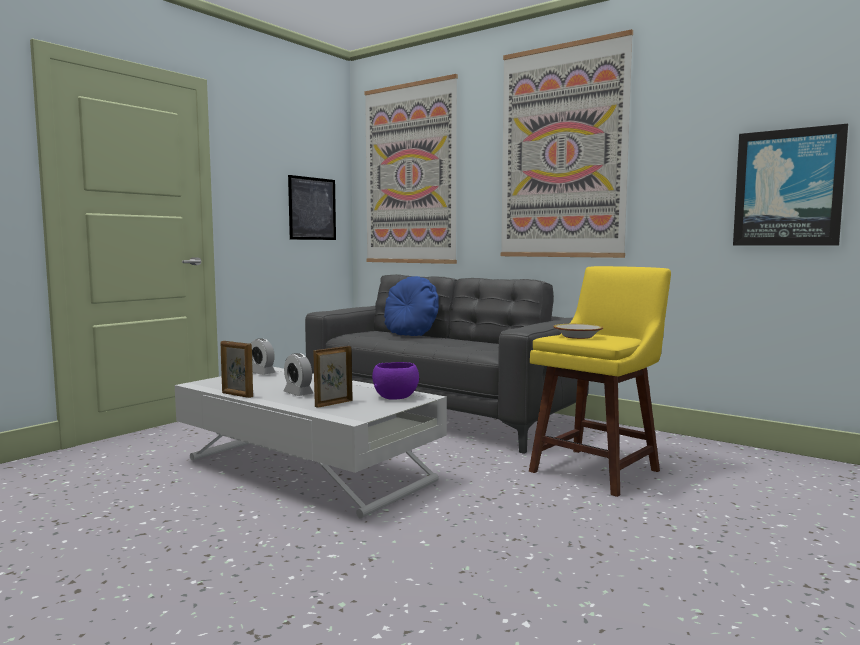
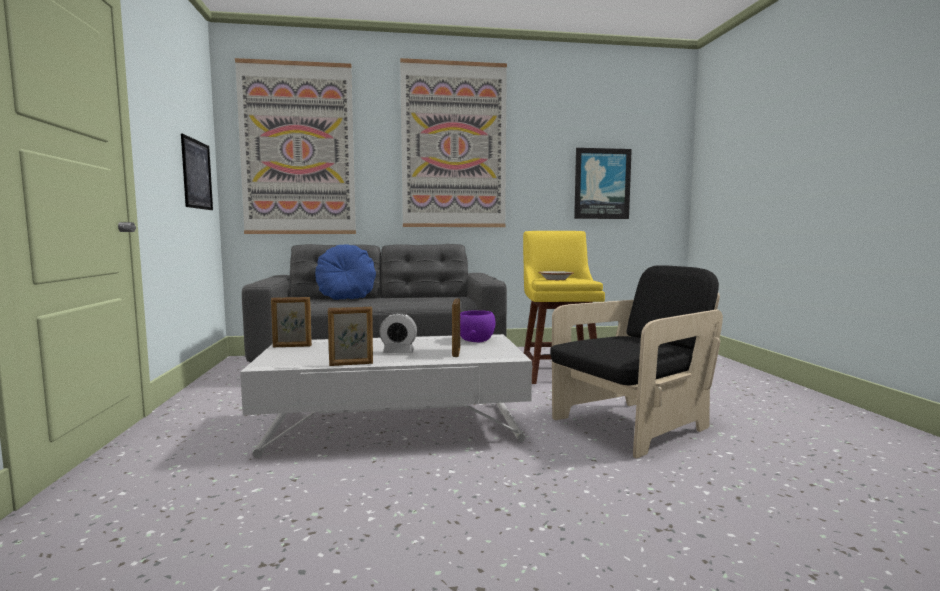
camera: 45 degrees left, 0 degrees up
(261, 373) = (292, 346): alarm clock -> picture frame
(503, 549) = (631, 426): none -> black armchair

